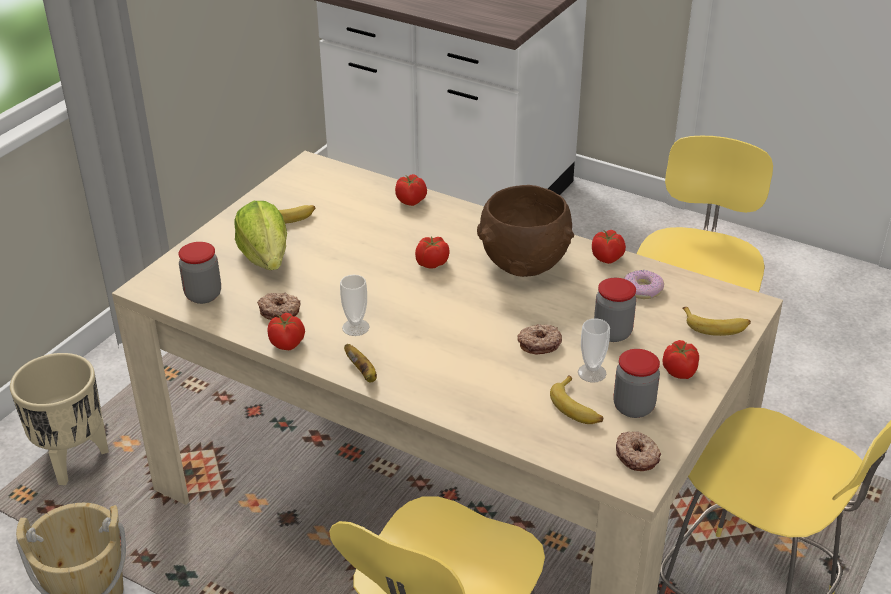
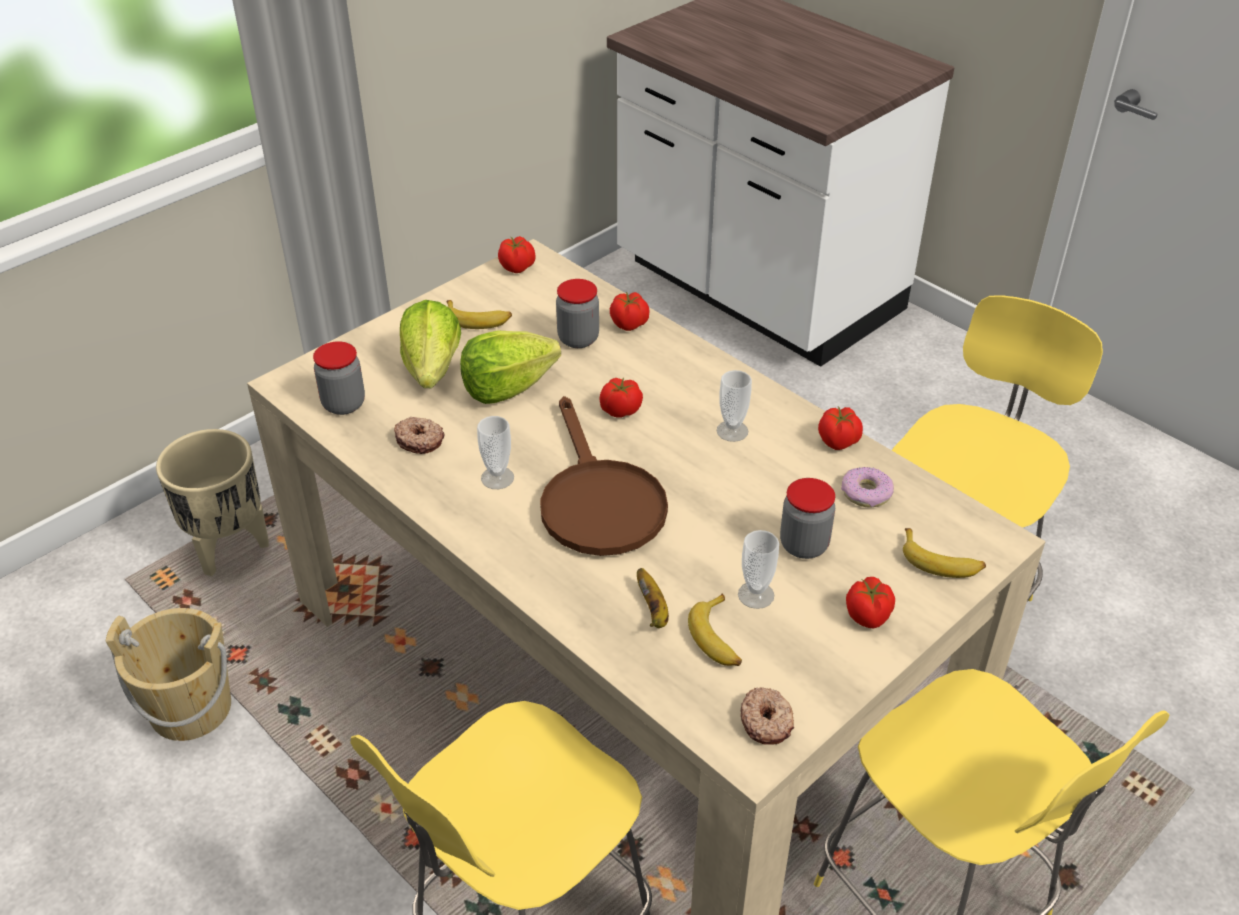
camera: 15 degrees right, 5 degrees up
(287, 343) = (411, 484): tomato -> tomato (517, 267)
(333, 261) = (507, 387): none -> lettuce
(363, 373) = (481, 539): banana -> banana (653, 610)
(442, 330) = (597, 501): none -> brown frying pan
(524, 264) = (732, 431): brown bowl -> cup
(539, 344) = (706, 542): donut -> none
(633, 407) = (789, 653): jar -> jar (578, 339)

